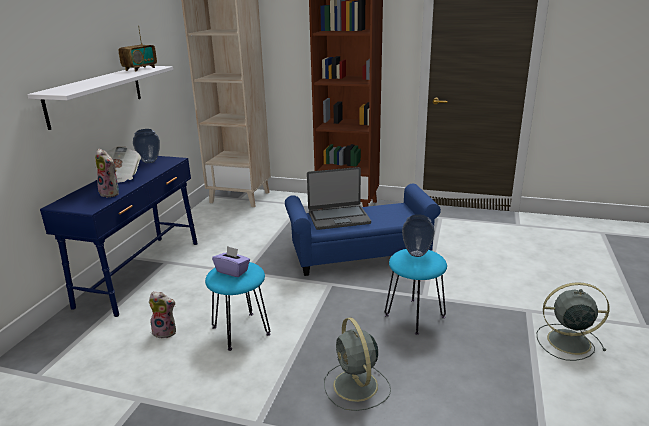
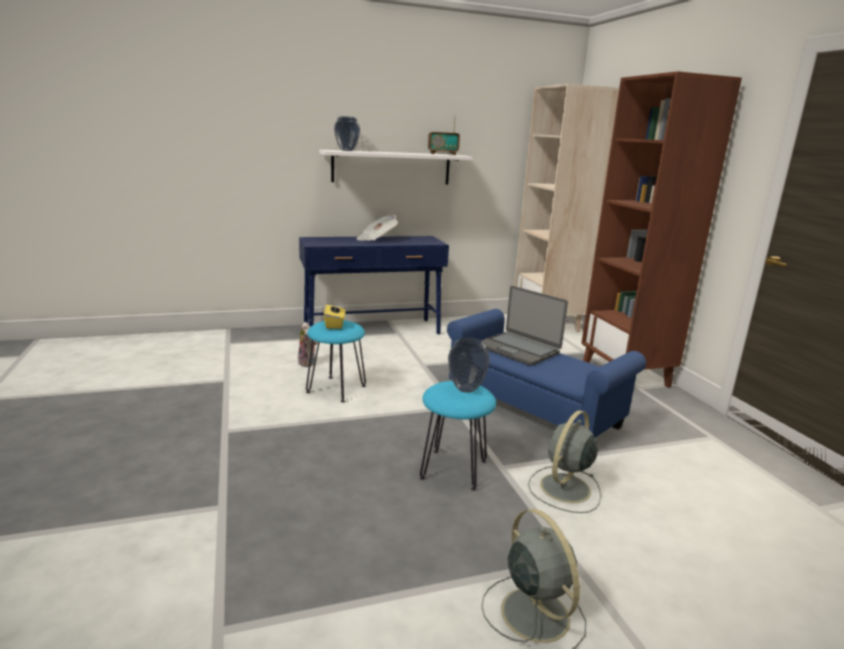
camera: 55 degrees right, 5 degrees down
(111, 193) = (345, 243): plush toy -> none
(149, 161) = (420, 239): vase -> vase (346, 150)
(232, 271) = (334, 325): purple tissue box -> yellow tissue box
(356, 387) = (303, 463): grey fan -> grey fan (564, 489)

